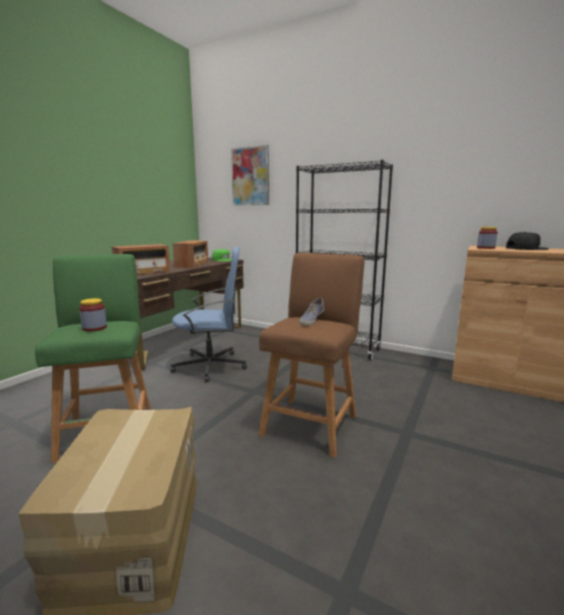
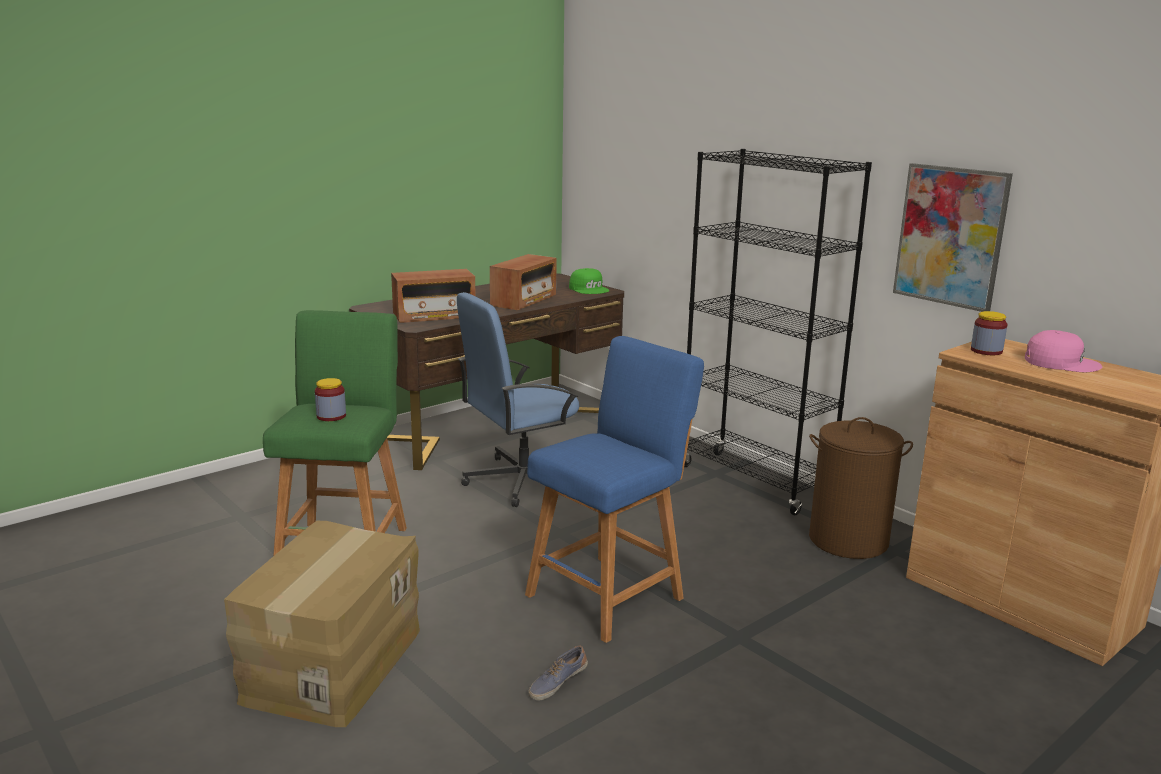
camera: 20 degrees right, 5 degrees up
(211, 366) = (521, 480): blue office chair -> blue office chair turned 135 degrees clockwise
(250, 176) = (647, 142): picture -> picture (950, 236)
(311, 320) = (609, 445): shoe -> shoe (557, 683)
(311, 423) = (610, 594): brown stool -> blue stool
(407, 367) = (849, 540): none -> brown laundry basket
(526, 248) = (1060, 362): black cap -> pink cap

